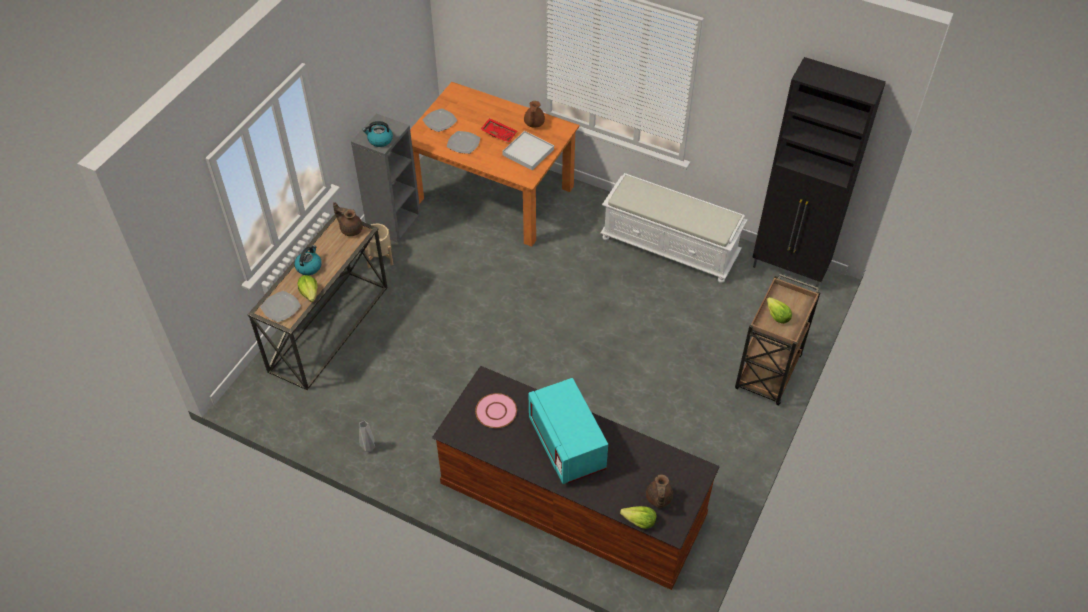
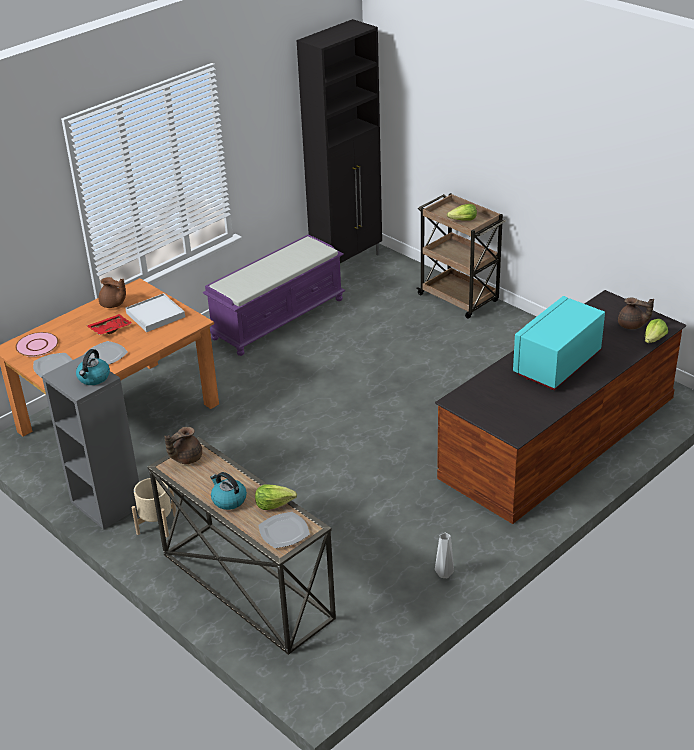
camera: 70 degrees left, 15 degrees down
(496, 411) = (500, 400): pink plate -> pink plate (37, 345)
(567, 445) = (557, 364): turquoise microwave -> turquoise microwave turned 135 degrees clockwise
(670, 247) = (278, 318): white bench -> purple bench

